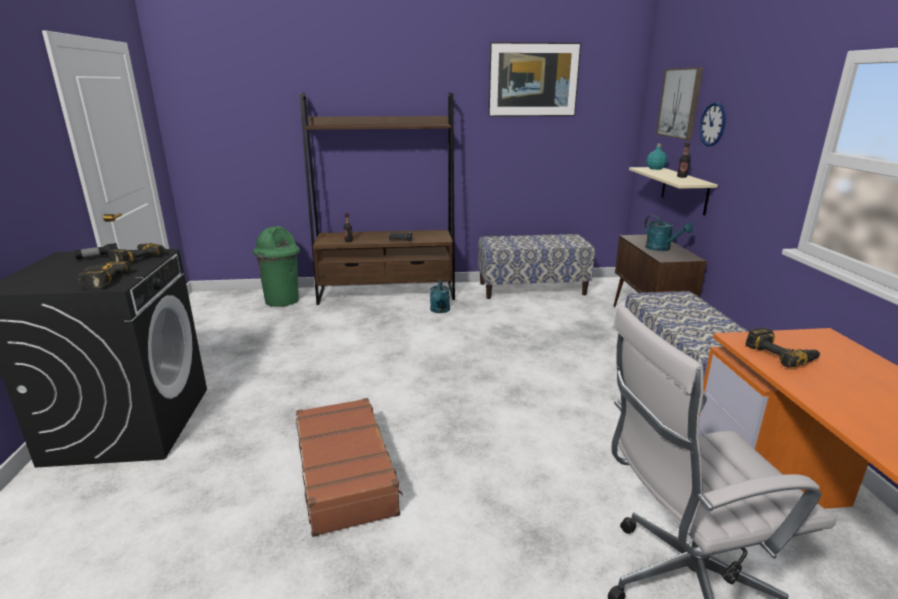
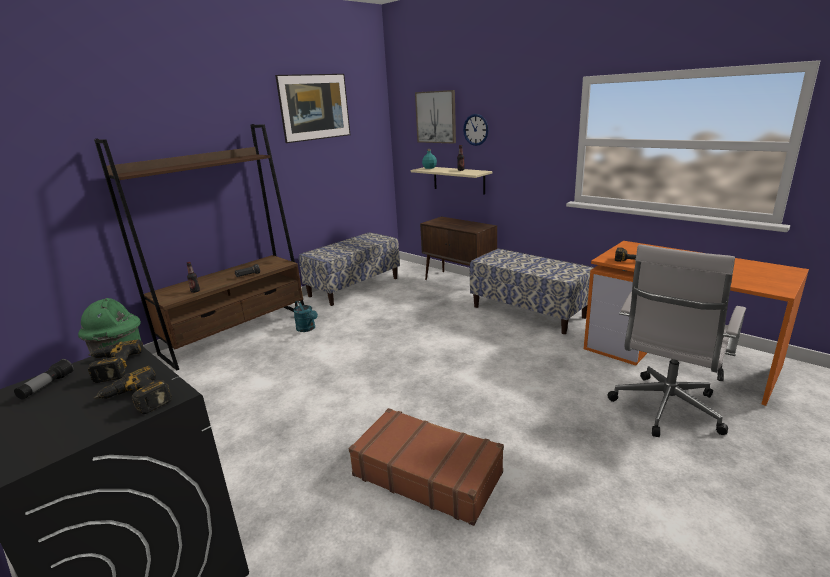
camera: 40 degrees left, 0 degrees up
(661, 249) = (461, 225): turquoise watering can -> none

